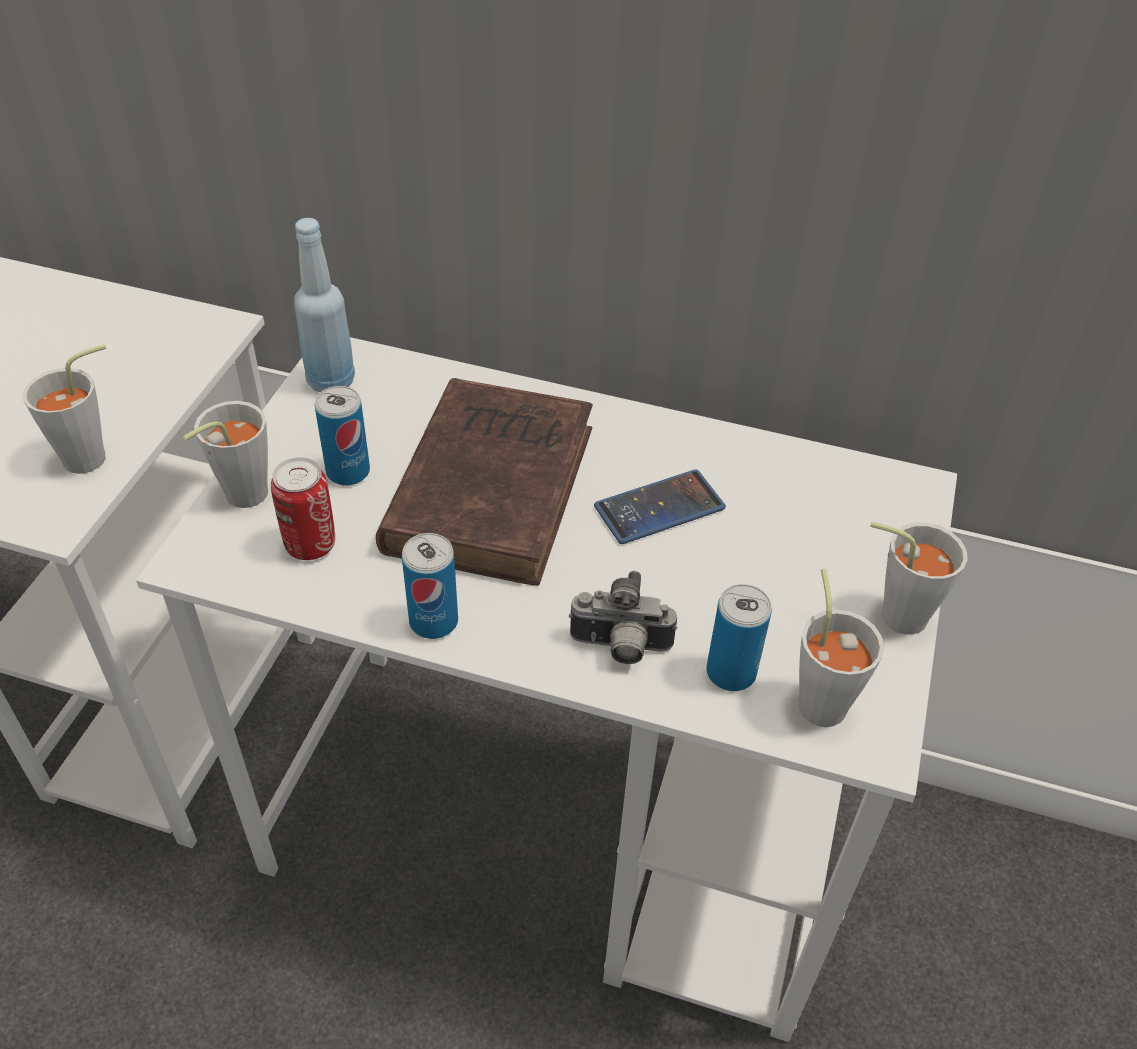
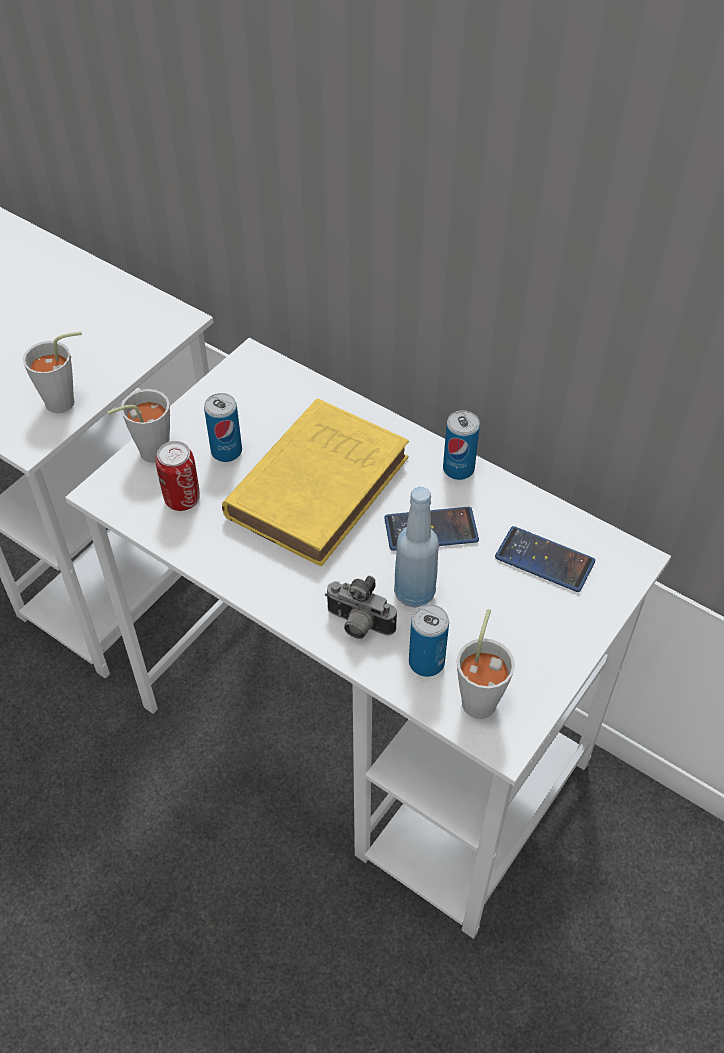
camera: 20 degrees right, 5 degrees up
(331, 381) = (240, 379): blue bottle -> blue bottle (414, 593)
(433, 621) = (242, 574): can -> can (458, 469)
(492, 484) = (321, 484): brown book -> yellow book
(815, 511) = (544, 560): none -> phone
(893, 613) = (564, 651): grey cup -> none

